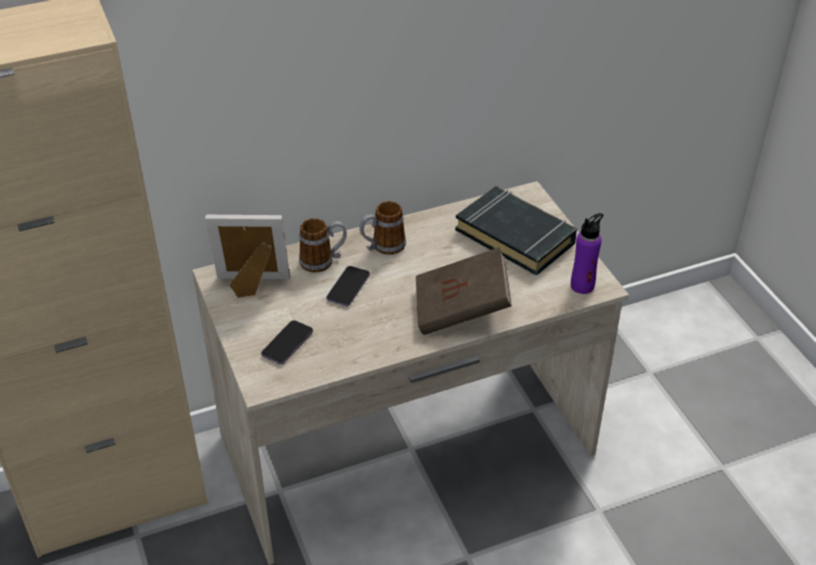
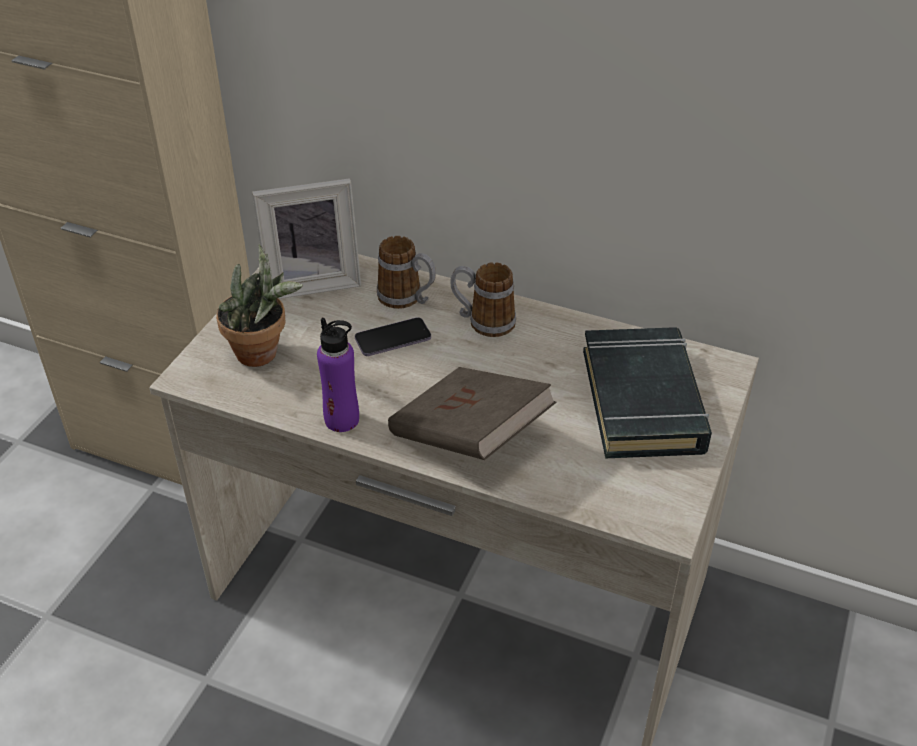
camera: 45 degrees right, 0 degrees up
(252, 286) = (312, 281): picture frame -> picture frame turned 120 degrees clockwise
(287, 343) = (263, 354): phone -> potted plant
(582, 285) = (645, 507): purple bottle -> purple bottle (342, 420)

